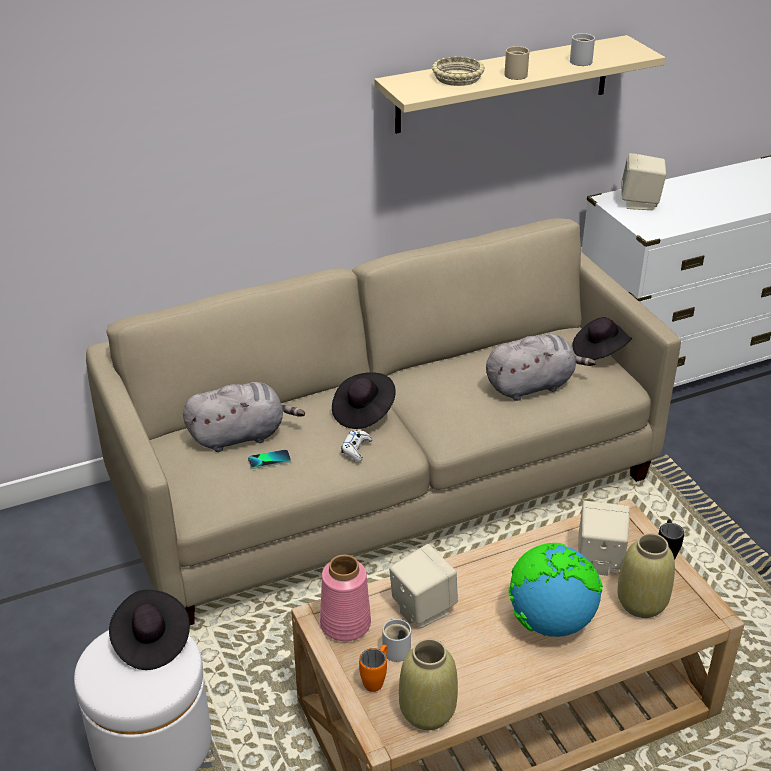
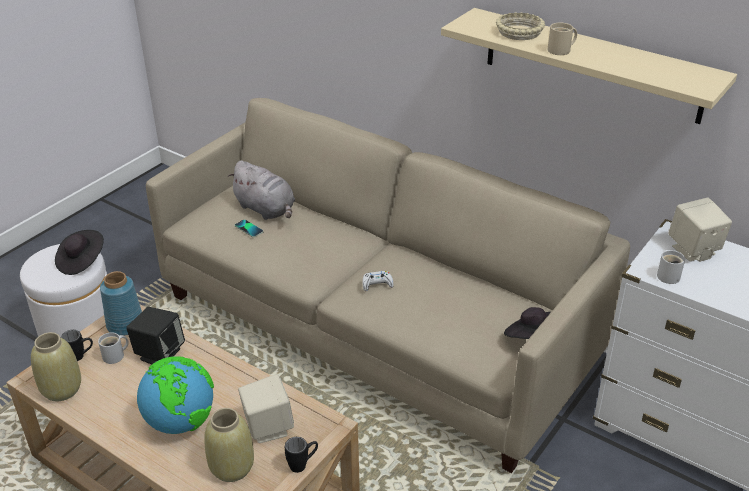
camera: 60 degrees right, 0 degrees up
(346, 623) = (126, 325): pink vase -> blue vase
(356, 449) = (289, 259): white game controller -> white game controller (377, 284)
(363, 412) = (333, 247): black hat -> none
(376, 679) = (81, 356): orange mug -> black mug
(422, 609) = (159, 354): beige speaker -> black speaker
(532, 385) = (441, 314): grey plush toy -> none
(580, 61) = (635, 67): white mug -> white mug (670, 276)

